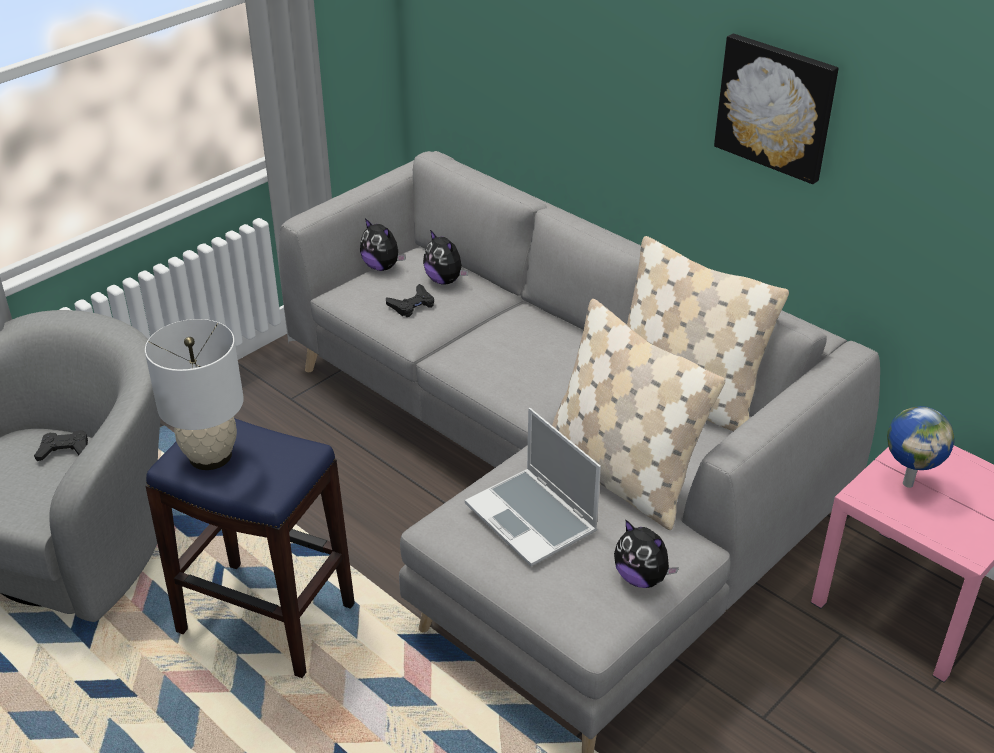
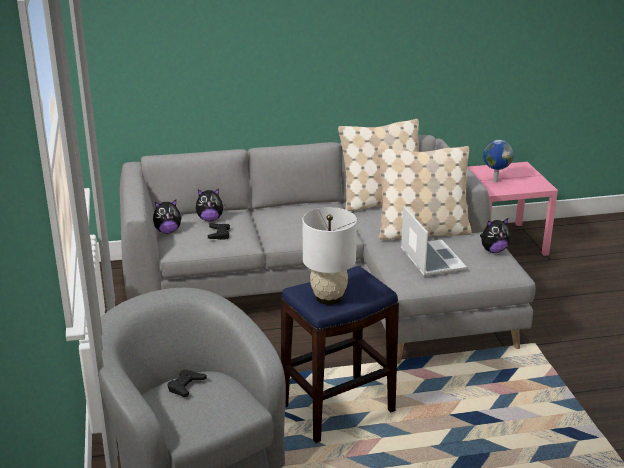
camera: 55 degrees left, 10 degrees down
(533, 519) = (431, 259): laptop -> laptop turned 105 degrees counterclockwise
(776, 106) = (364, 40): picture -> none

